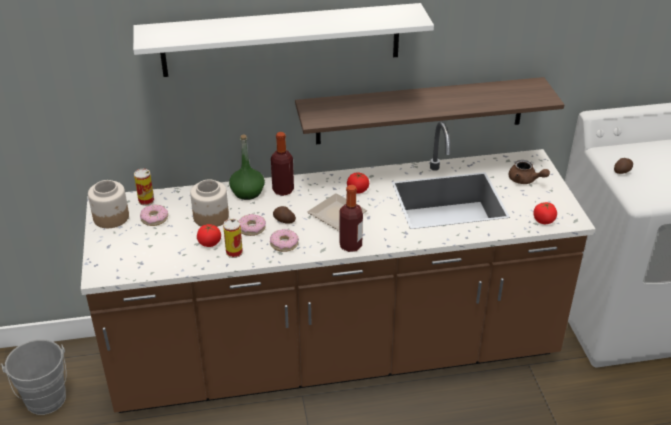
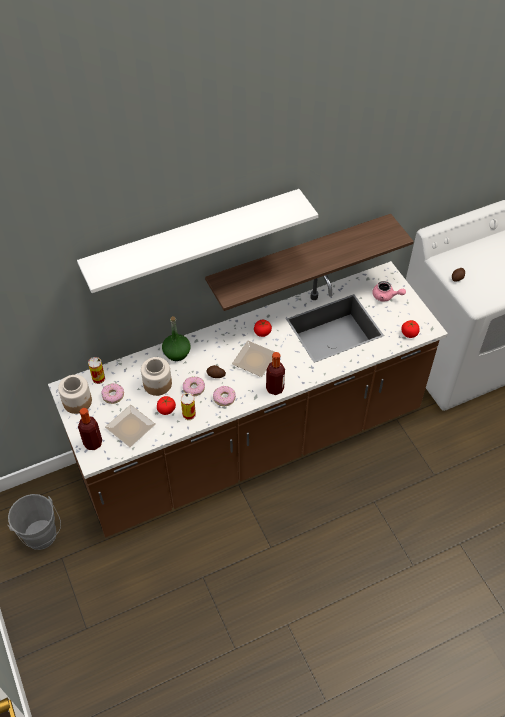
camera: 15 degrees left, 15 degrees up
(161, 252) = (132, 427): none -> plate
(283, 190) = (204, 345): bottle -> bottle (93, 443)
(525, 180) = (386, 296): brown teapot -> pink teapot

